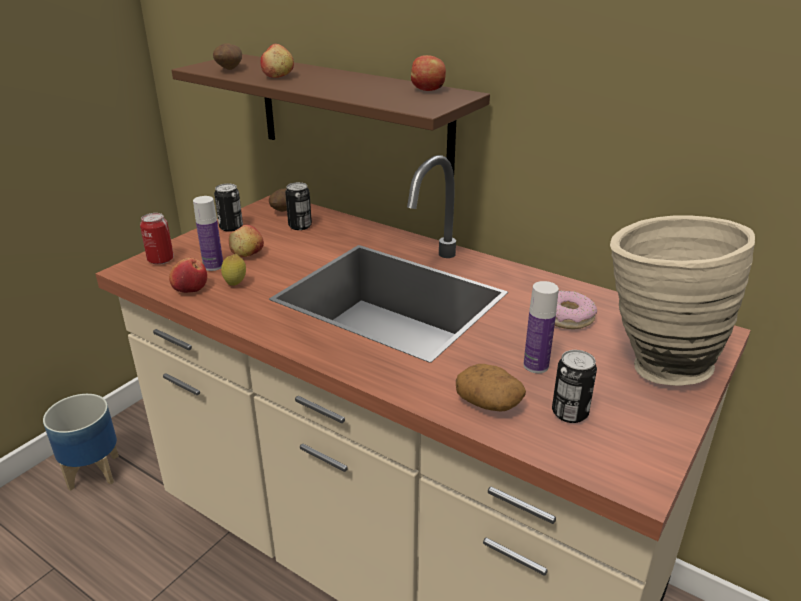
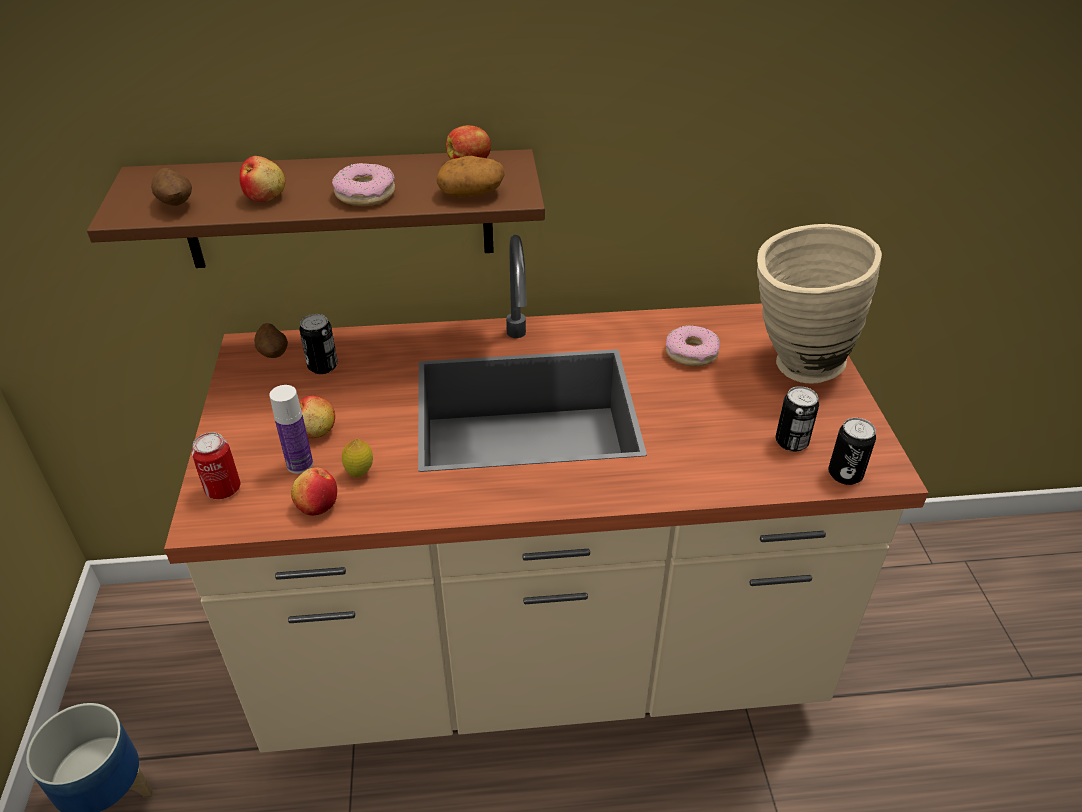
camera: 40 degrees left, 10 degrees up
(231, 227) = (243, 405): can -> can (845, 474)
(334, 87) = (365, 194): none -> donut
(489, 402) = (732, 466): potato -> potato (471, 193)
(536, 366) = (723, 413): bottle -> none

